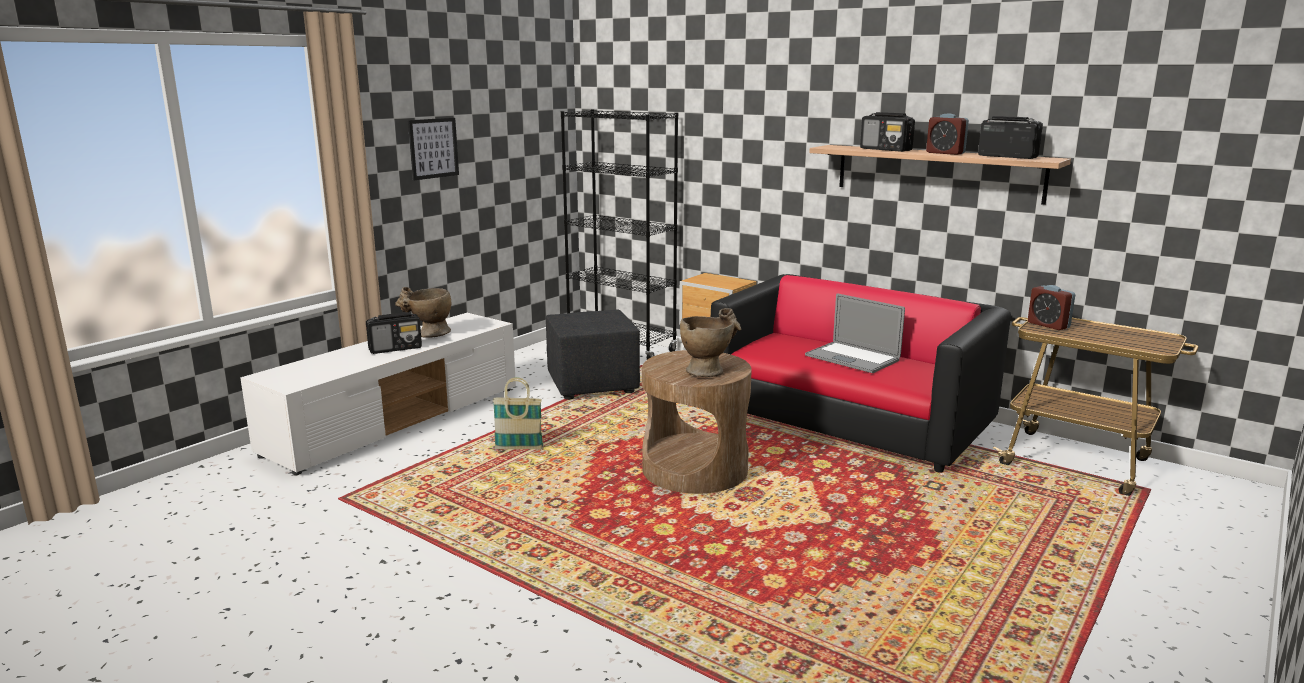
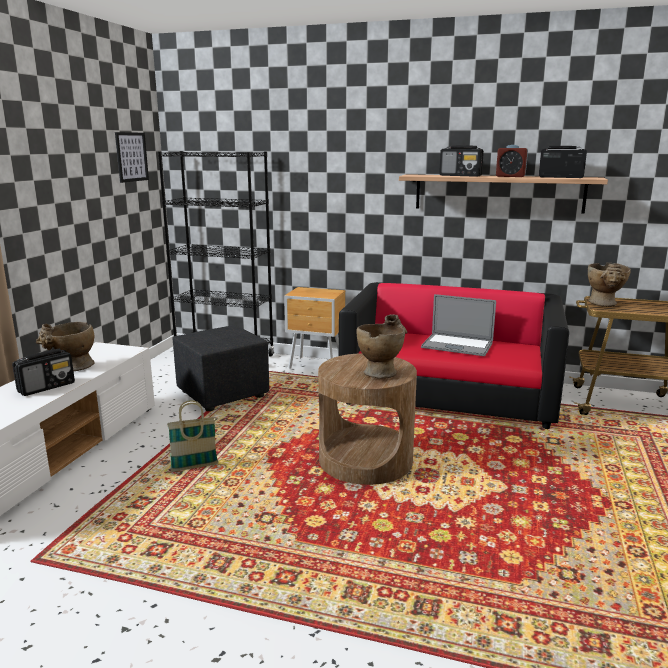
camera: 20 degrees left, 0 degrees up
(433, 148) = (49, 185): picture -> picture (131, 157)
(1048, 325) = (605, 304): alarm clock -> beige vase

